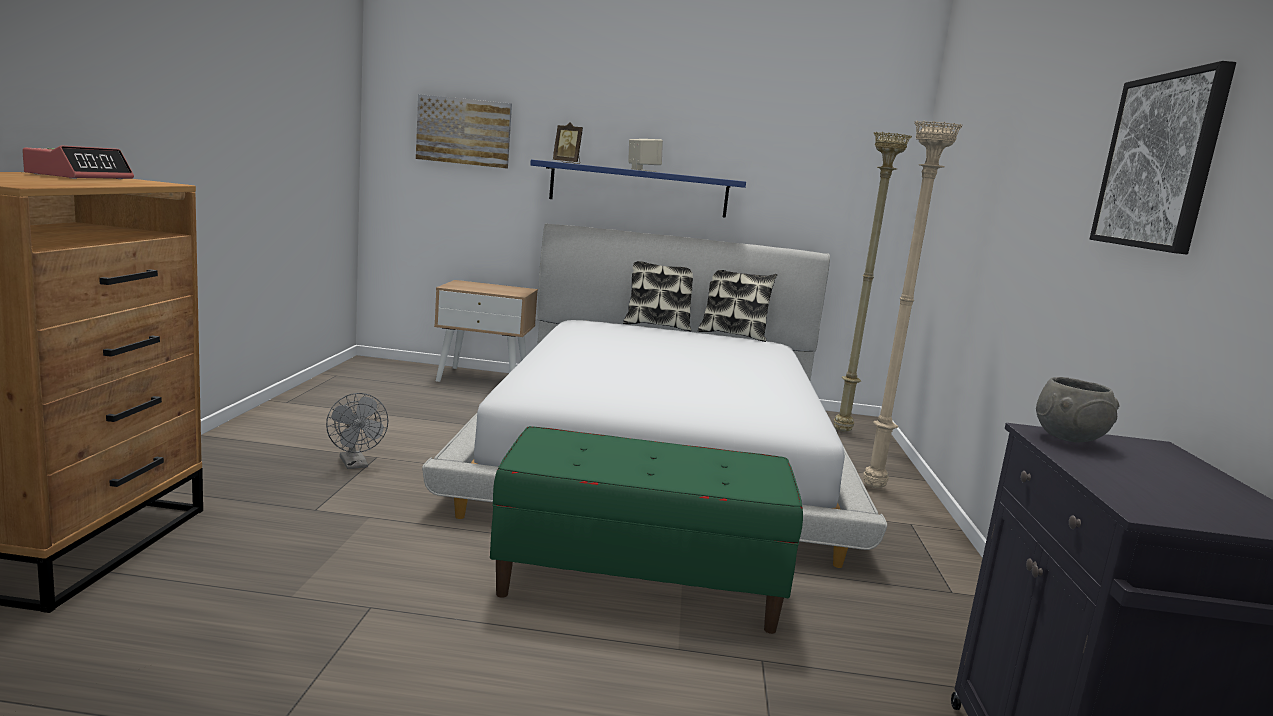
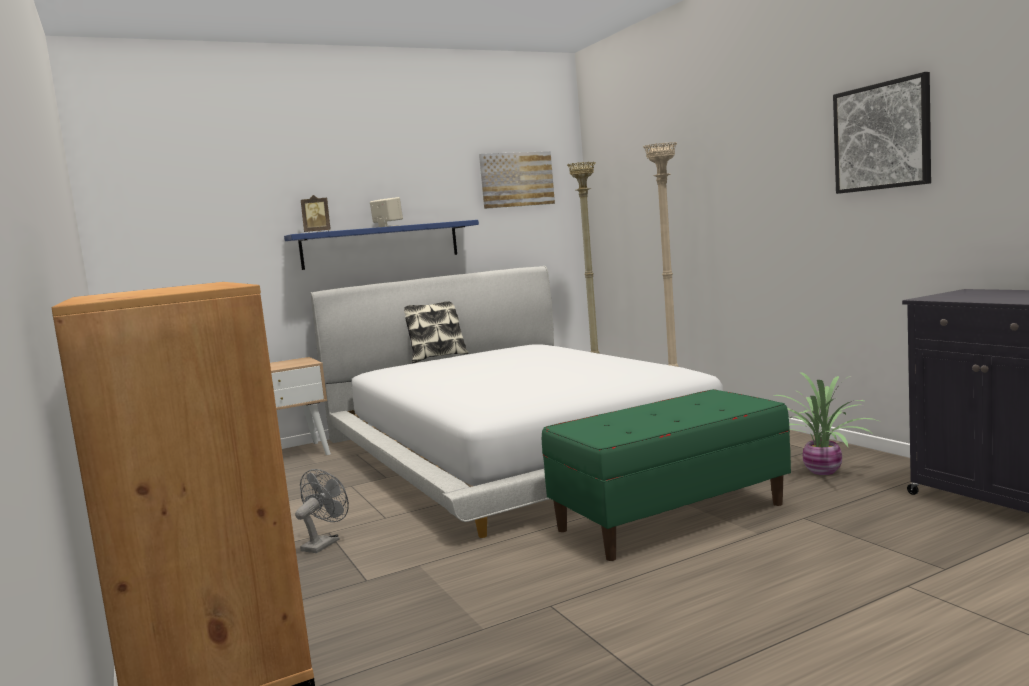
camera: 30 degrees left, 5 degrees down
(80, 176) = (134, 291): alarm clock -> none
(355, 464) = (324, 543): grey fan -> grey fan turned 90 degrees counterclockwise
(464, 131) = (202, 221): picture -> picture (516, 179)
(733, 335) = (499, 347): pillow -> none
(903, 622) = (822, 472): none -> potted plant
(1067, 439) = (943, 297): grey bowl -> none

